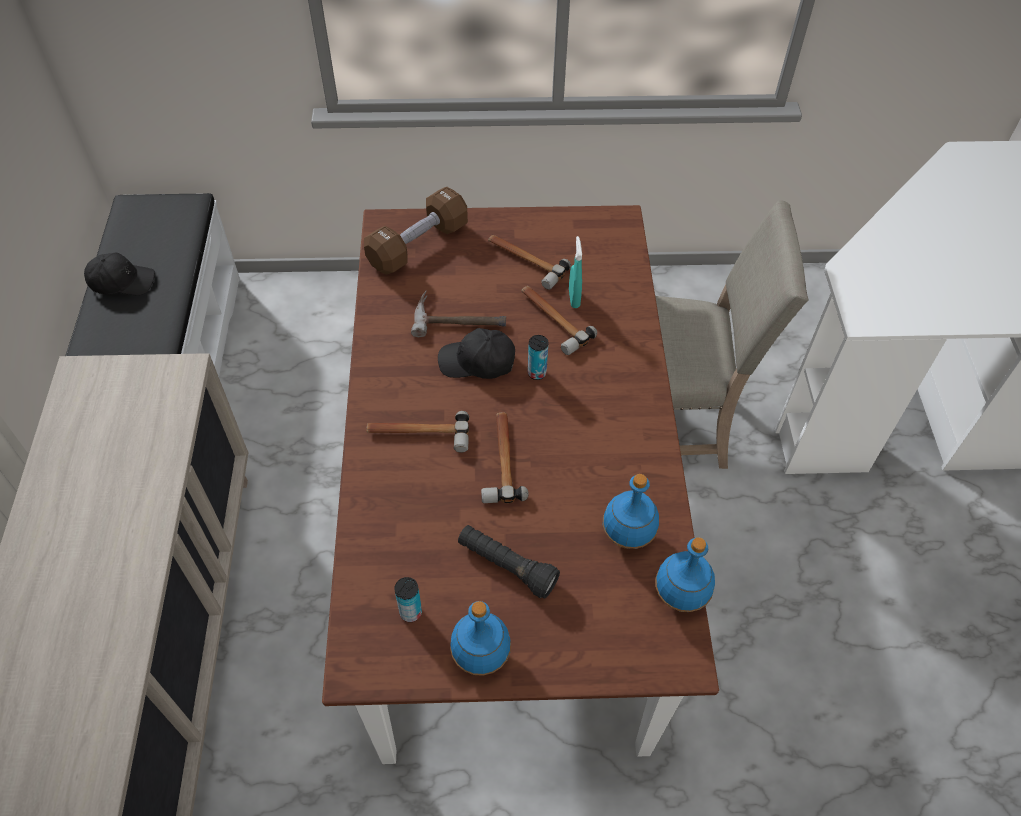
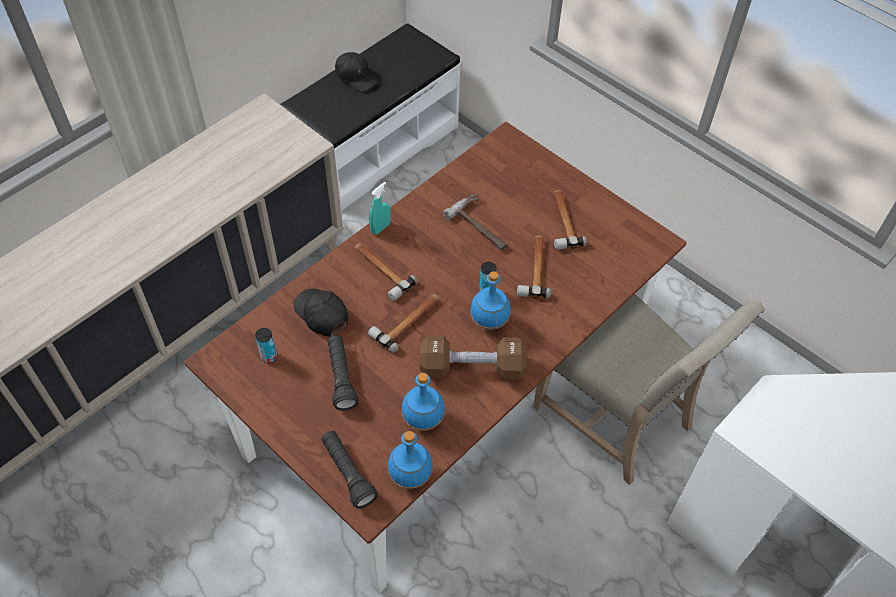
camera: 45 degrees right, 0 degrees up
(418, 245) = (510, 165): brown dumbbell -> brown dumbbell (472, 367)
(477, 362) = (461, 258): black cap -> black cap (321, 315)
(481, 656) = (276, 409): blue bottle -> blue bottle (490, 322)
(574, 298) = (565, 266): turquoise spray bottle -> turquoise spray bottle (380, 228)
(625, 648) = (347, 473): none -> black flashlight

